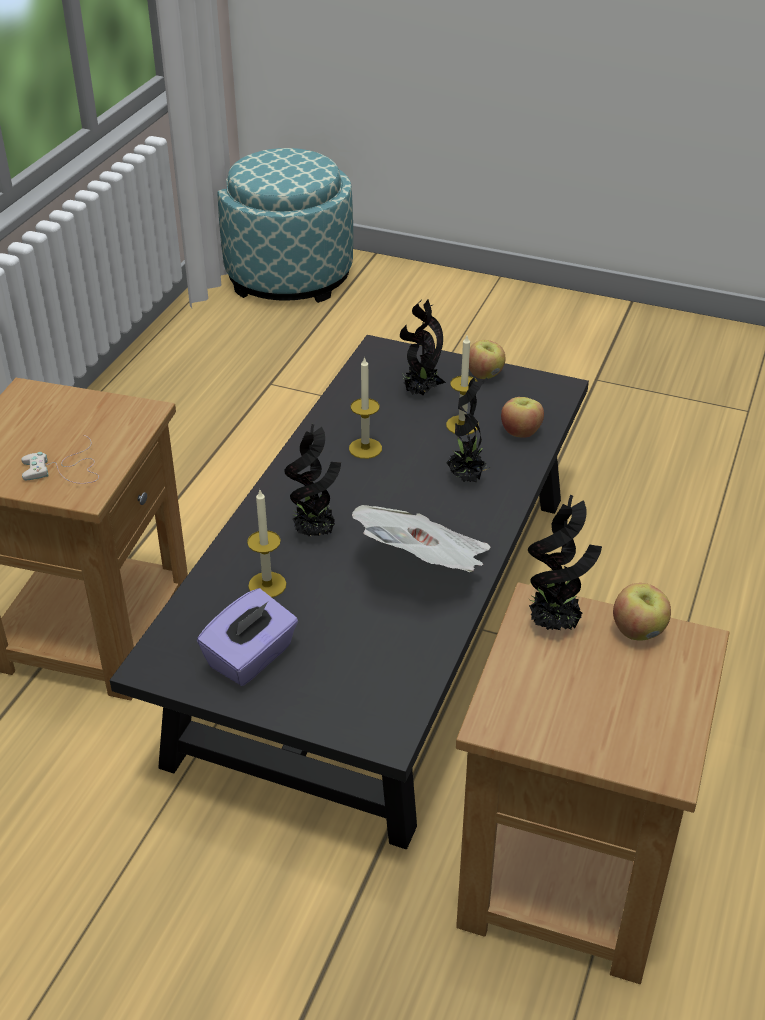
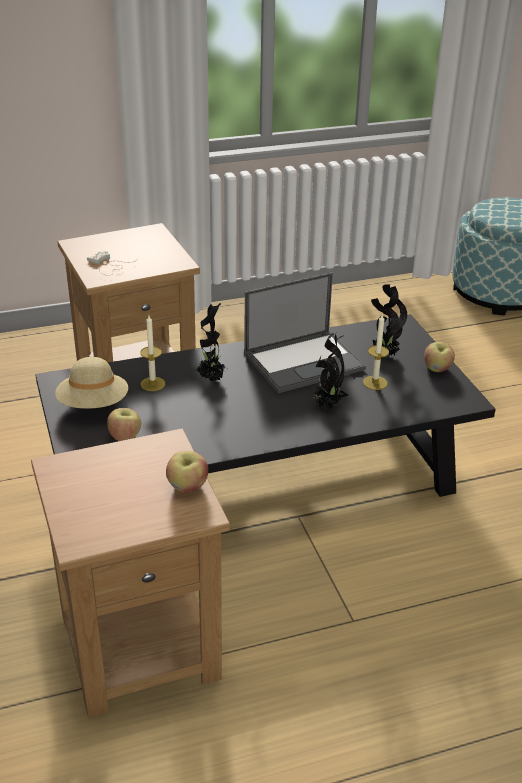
camera: 50 degrees right, 5 degrees down
(251, 658) = (93, 405): purple tissue box -> beige hat
(365, 448) = (305, 361): candle -> laptop
(425, 565) = (231, 426): newspaper -> none
(521, 432) = (400, 406): apple -> apple (125, 436)
(555, 625) = (158, 455): potted plant -> none

